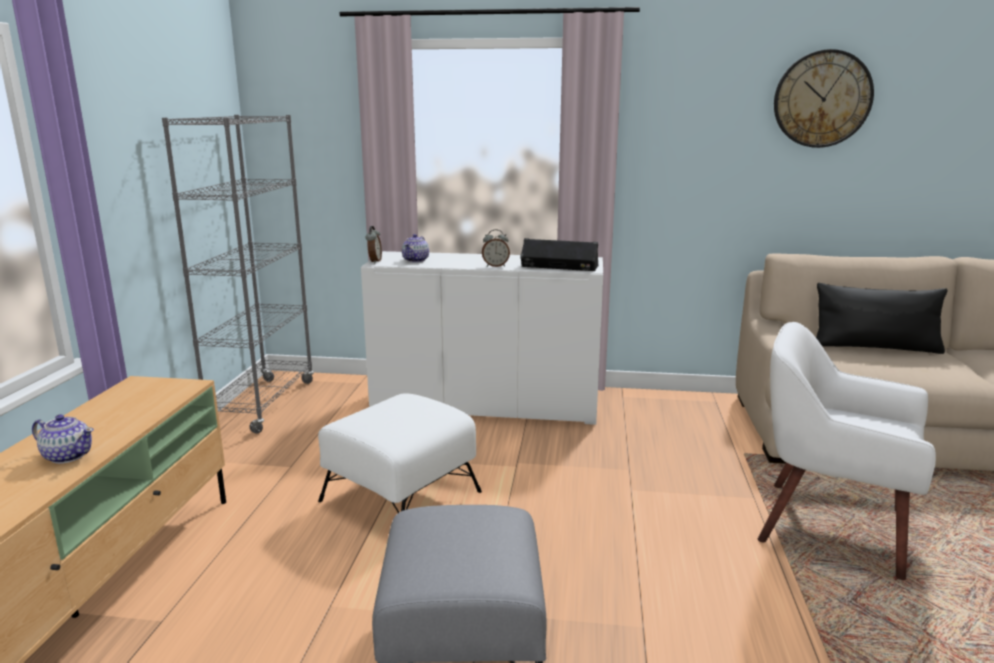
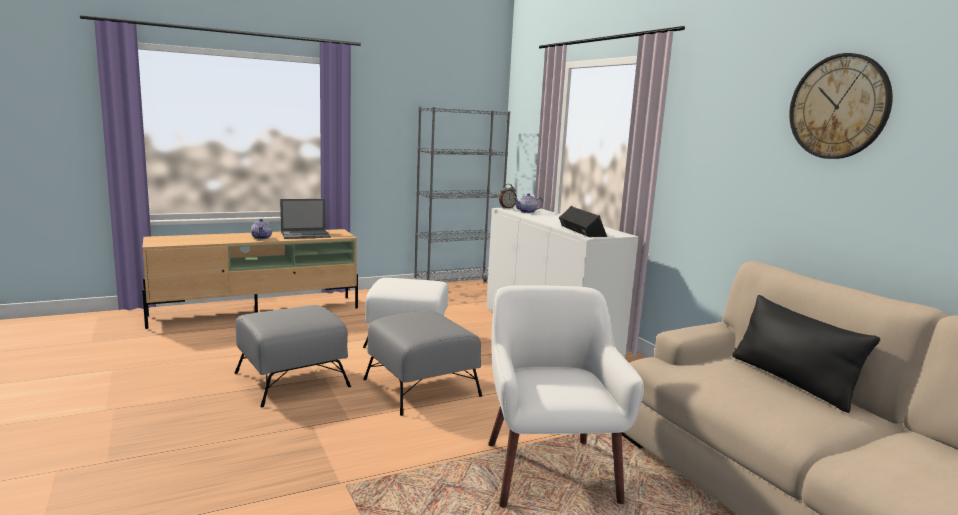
camera: 55 degrees right, 5 degrees down
(119, 412) = (306, 235): none -> laptop
(495, 266) = (550, 222): alarm clock -> none
(580, 537) = (421, 387): none -> grey ottoman

